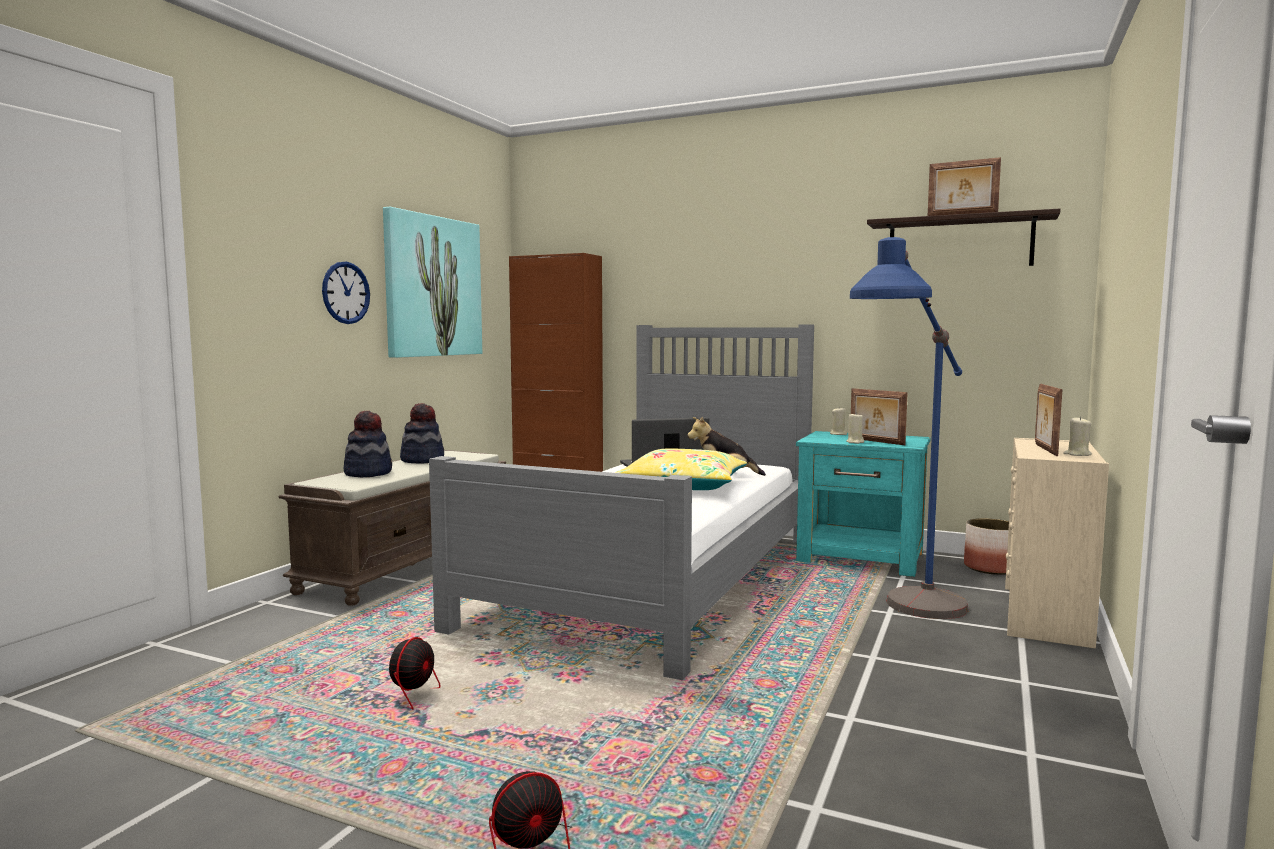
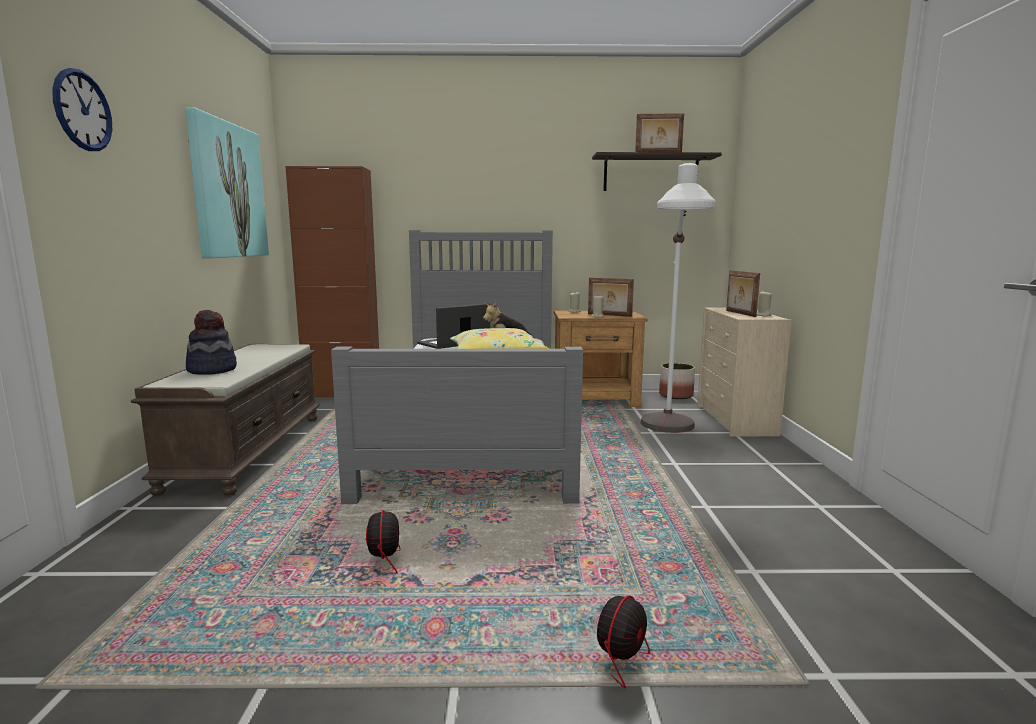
camera: 25 degrees left, 5 degrees up
(346, 292) = (163, 192): wall clock -> wall clock (82, 110)
(422, 460) = (246, 354): hat -> none
(862, 558) = (596, 398): turquoise nightstand -> brown nightstand
(908, 620) = (668, 436): blue floor lamp -> white floor lamp

